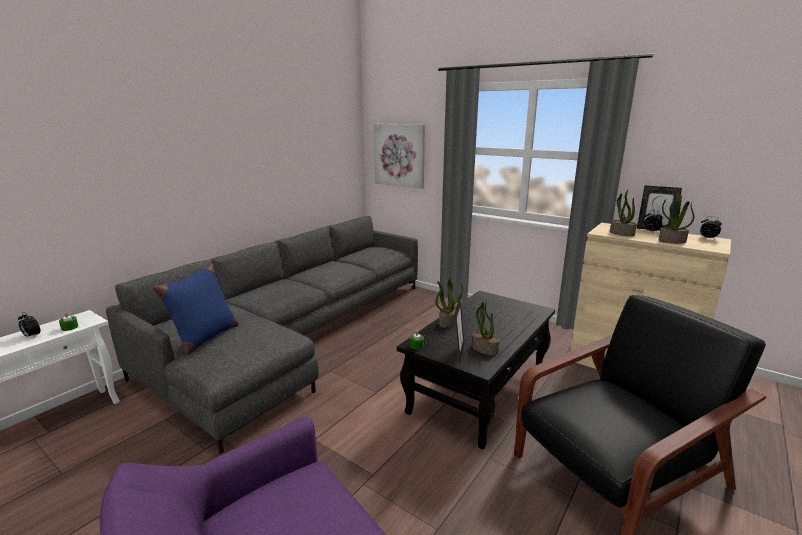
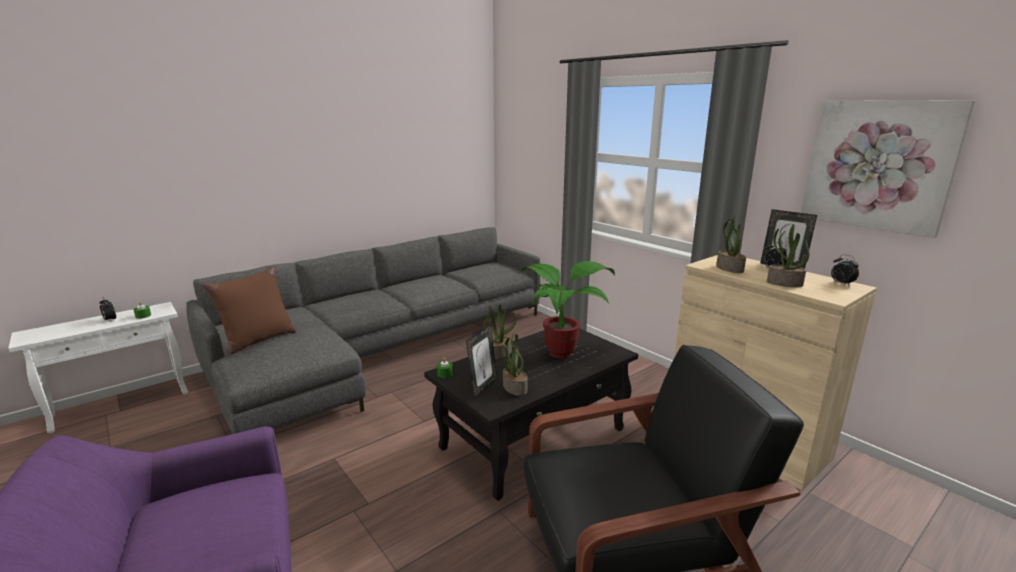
camera: 15 degrees right, 0 degrees up
(205, 338) = (258, 340): blue pillow -> brown pillow
(399, 155) = (526, 160): picture -> picture (878, 165)
(498, 314) = (564, 351): none -> potted plant

